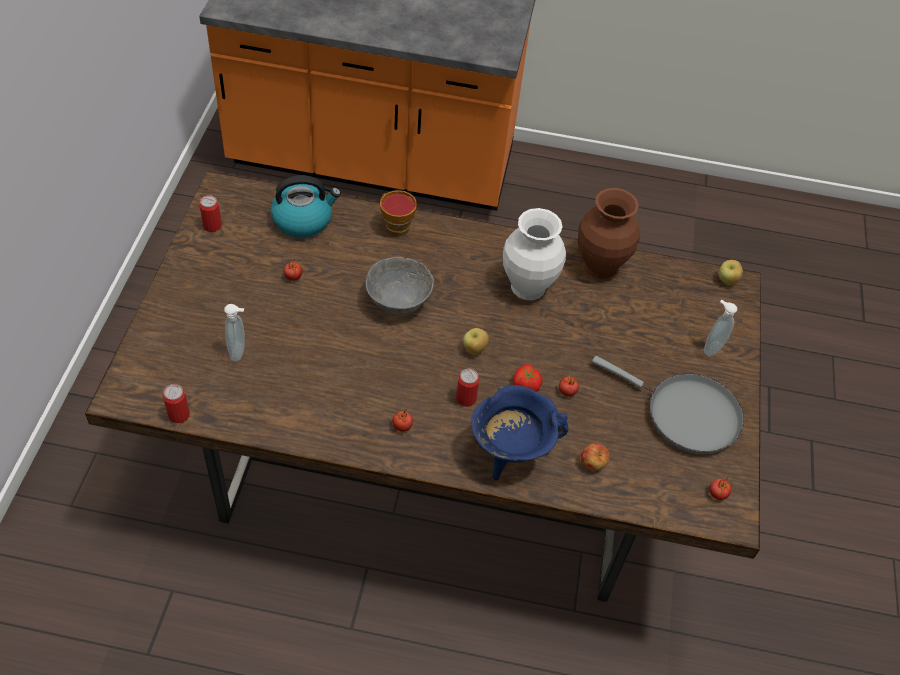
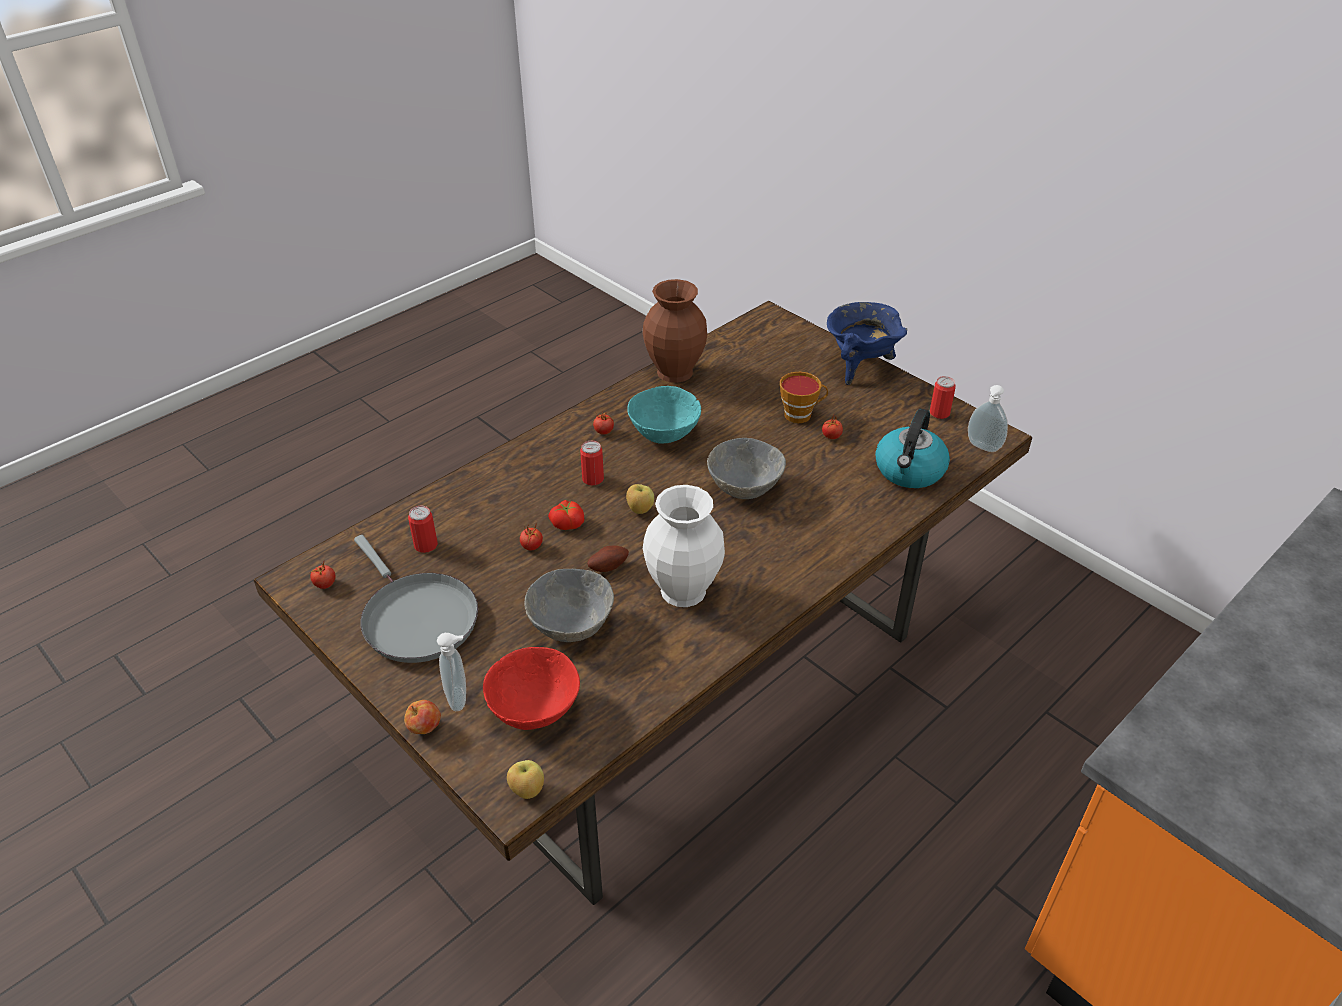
camera: 130 degrees right, 10 degrees down
(179, 415) = (727, 334): can -> can (426, 545)
(239, 351) = (765, 379): soap dispenser -> soap dispenser (982, 447)
(372, 383) = (664, 433): none -> turquoise bowl
(395, 226) = (854, 531): cup -> cup (801, 414)
(511, 454) = (512, 478): blue cooking pot -> blue cooking pot (859, 367)
(544, 337) = (608, 566): none -> potato
(592, 464) = (447, 521): apple -> apple (425, 728)
(599, 266) = (660, 670): brown vase -> brown vase (675, 371)
(610, 327) = (571, 626): none -> grey bowl
(681, 308) = (534, 709): none -> red bowl
(686, 414) = (416, 618): grey frying pan -> grey frying pan turned 105 degrees counterclockwise

